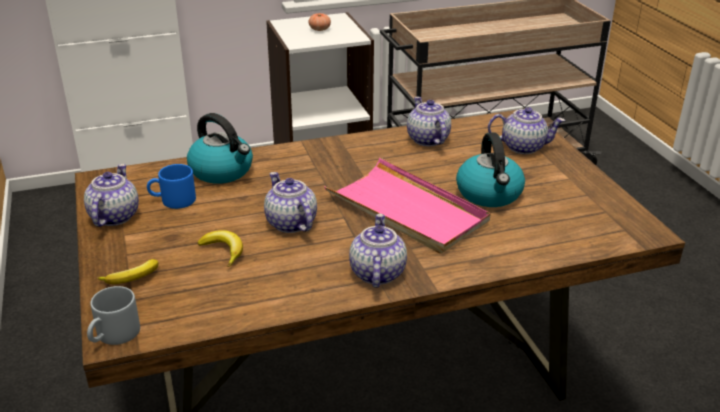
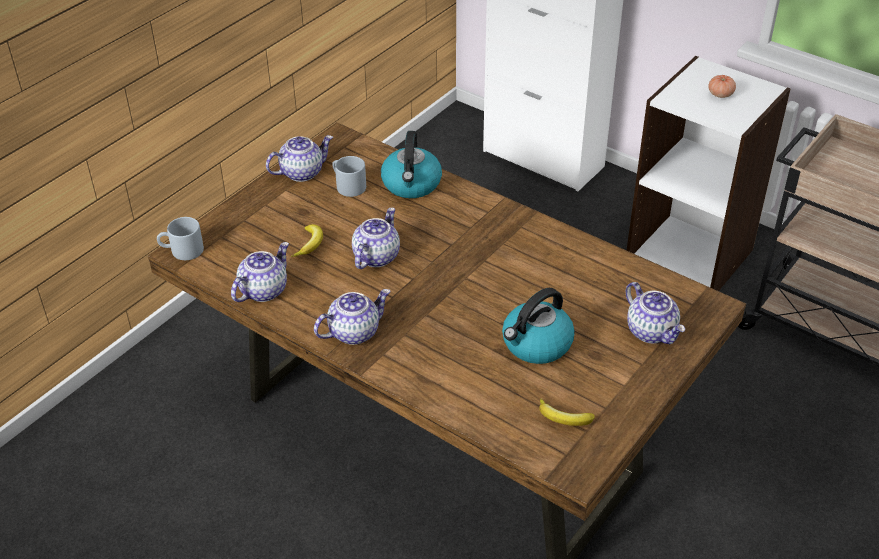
camera: 55 degrees right, 10 degrees up
(132, 278) = (242, 223): banana -> banana (563, 418)
(172, 201) = (347, 185): blue mug -> grey mug
(407, 210) = (458, 308): pink tray -> none
(427, 139) = (592, 265): teapot -> teapot (263, 290)

